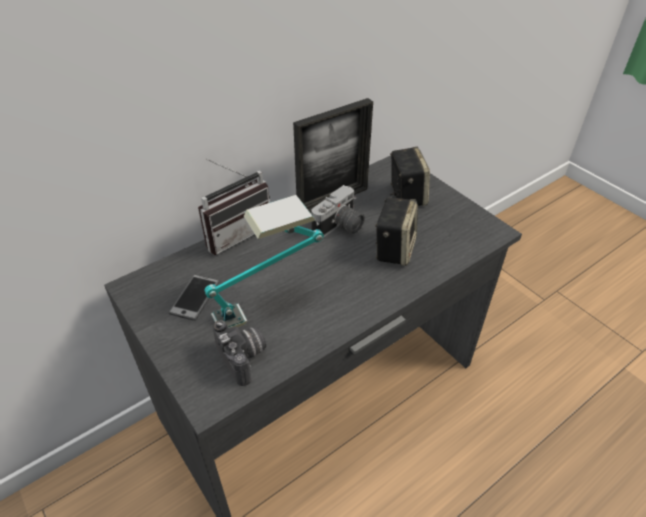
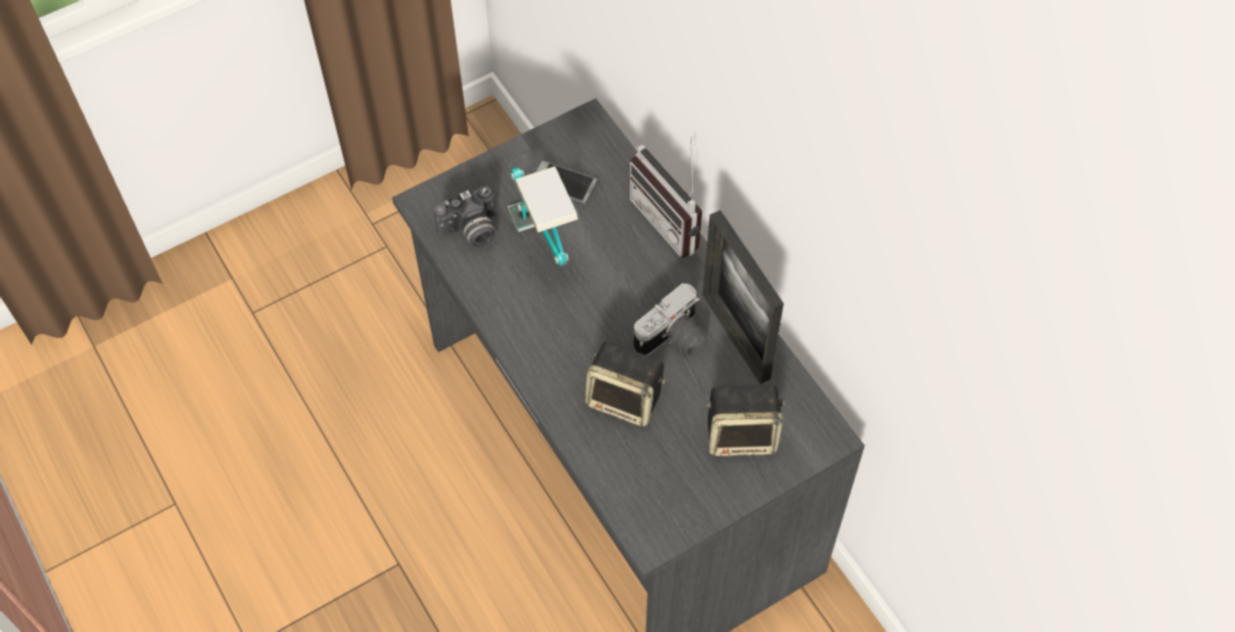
camera: 95 degrees right, 15 degrees up
(340, 228) = (673, 340): camera -> camera turned 90 degrees counterclockwise

